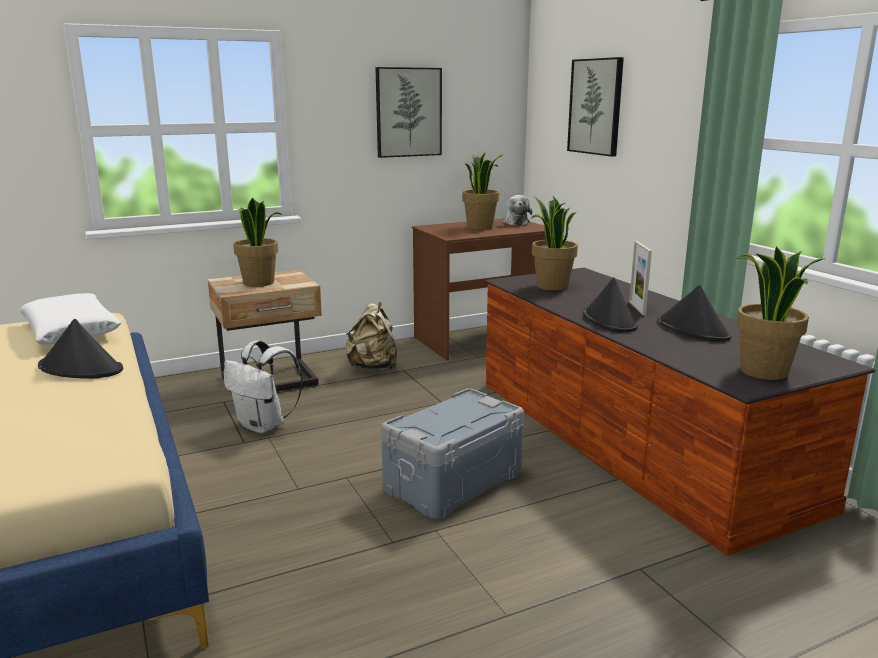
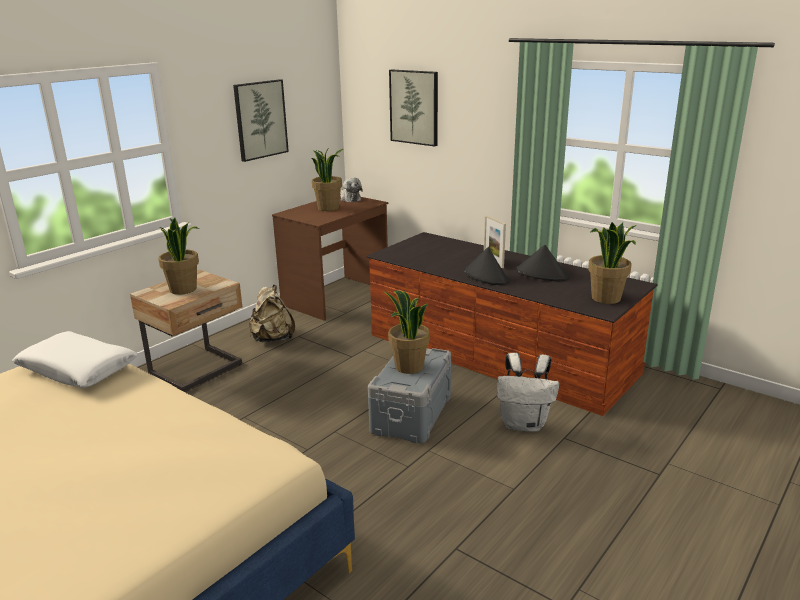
camera: 25 degrees left, 5 degrees up
(81, 368) = (143, 400): black hat -> none
(264, 426) = (231, 408): white backpack -> white backpack (524, 424)
(551, 286) = (420, 253): potted plant -> potted plant (408, 367)

